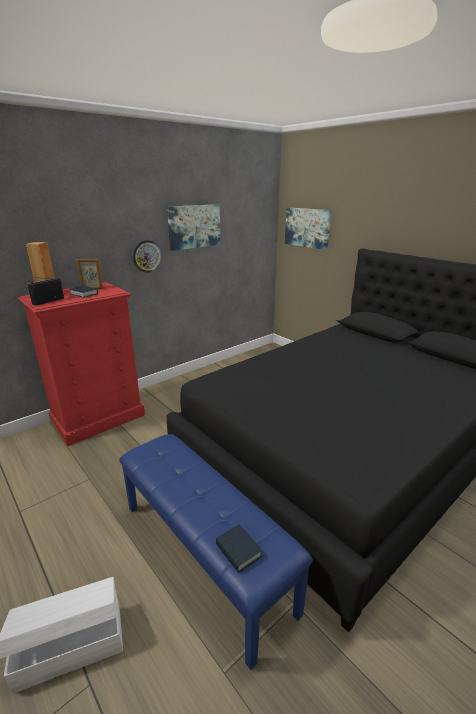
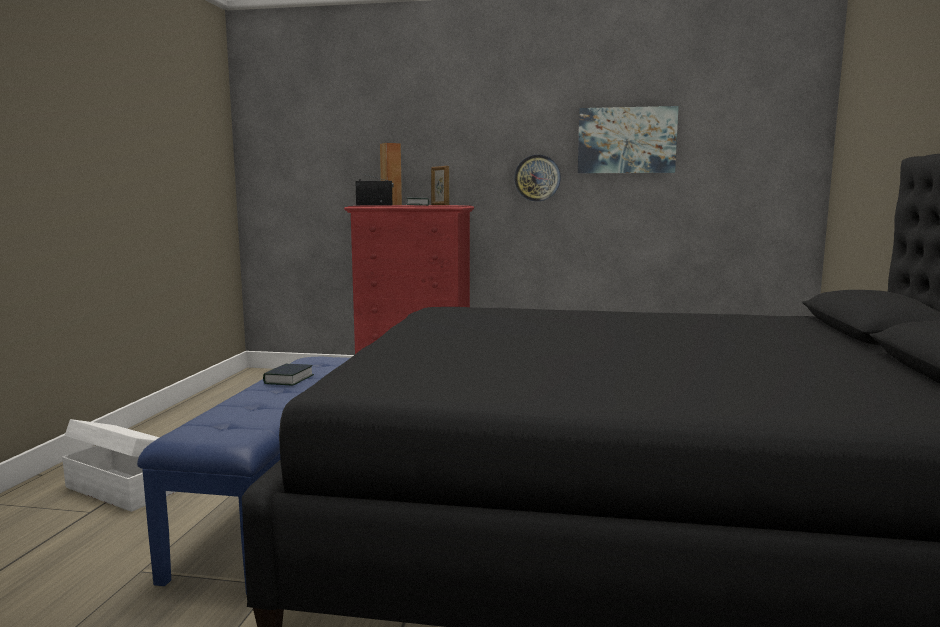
camera: 50 degrees right, 15 degrees down
(238, 551) = (209, 422): book -> book (288, 379)
(307, 227) = (863, 141): picture -> none

